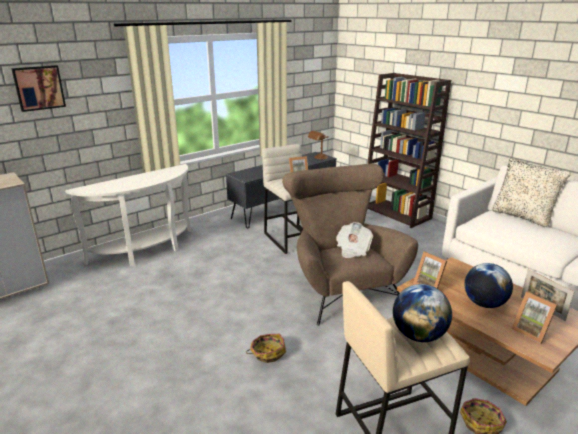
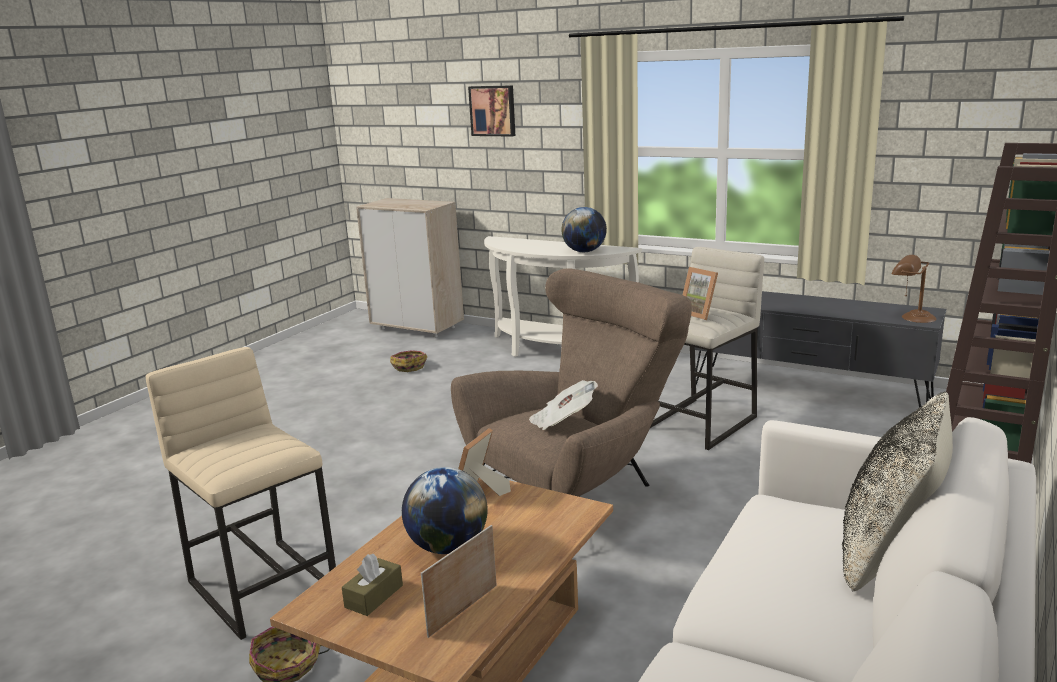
camera: 70 degrees right, 5 degrees down
(267, 353) = (381, 475): basket -> basket (409, 366)
(418, 335) = (239, 448): globe -> globe (584, 251)
(531, 331) = (374, 596): picture frame -> brown tissue box

